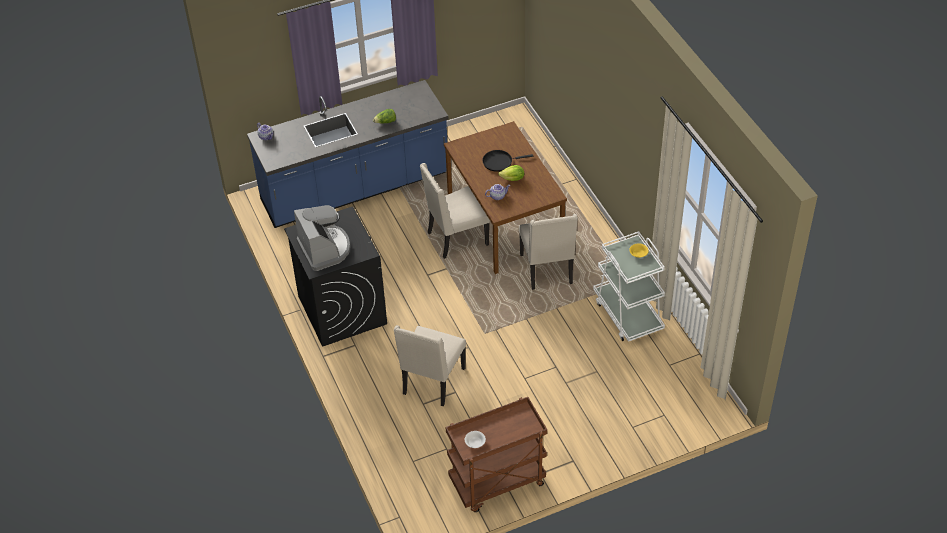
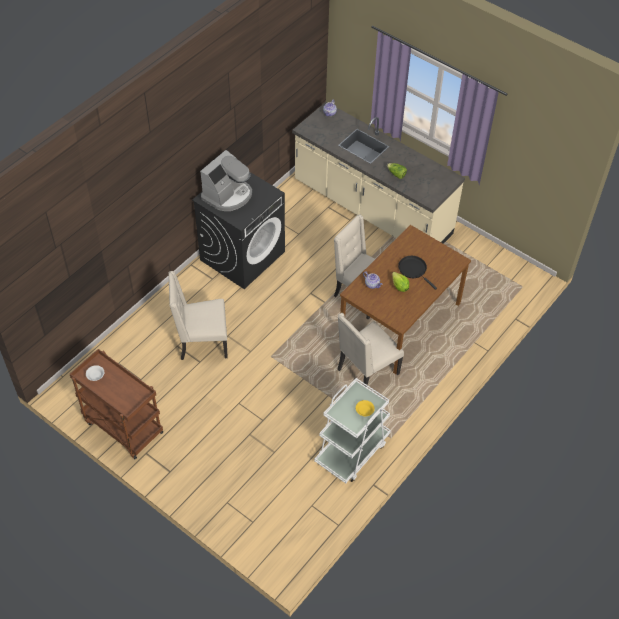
camera: 60 degrees right, 5 degrees up
(355, 189) = (372, 209): blue counter -> beige counter

